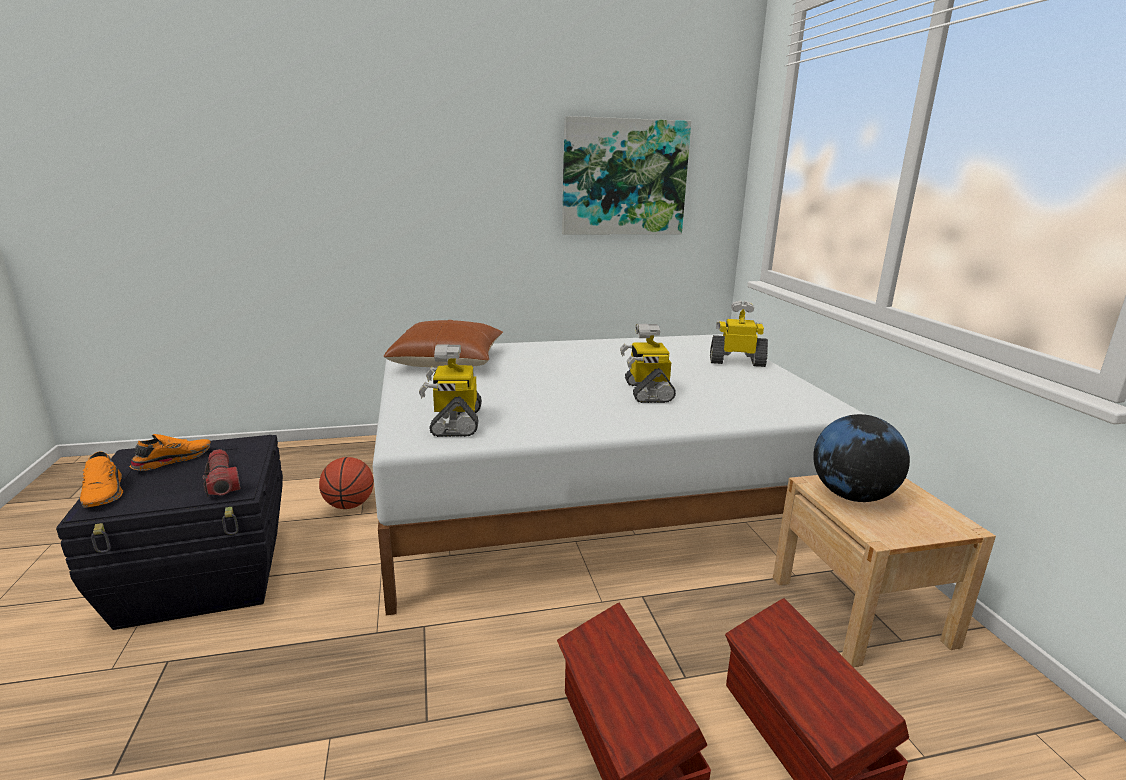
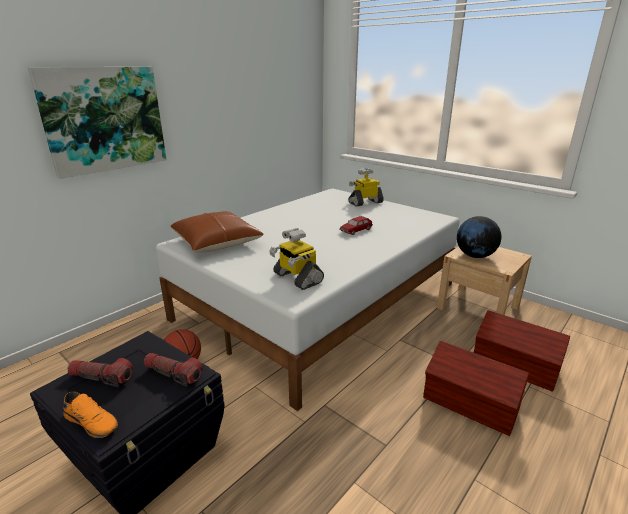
camera: 35 degrees left, 5 degrees up
(172, 460) = (101, 377): orange shoe -> flashlight
(624, 177) = (266, 98): picture -> picture (105, 119)
(646, 391) = (355, 230): toy robot -> toy car

